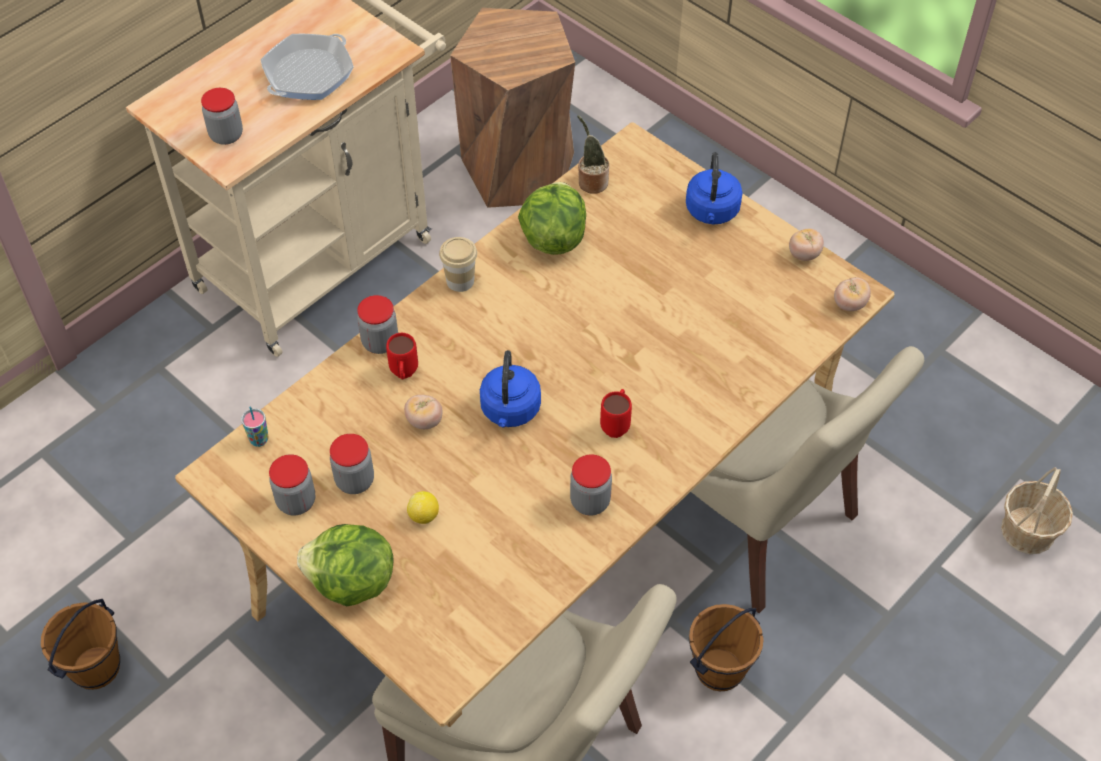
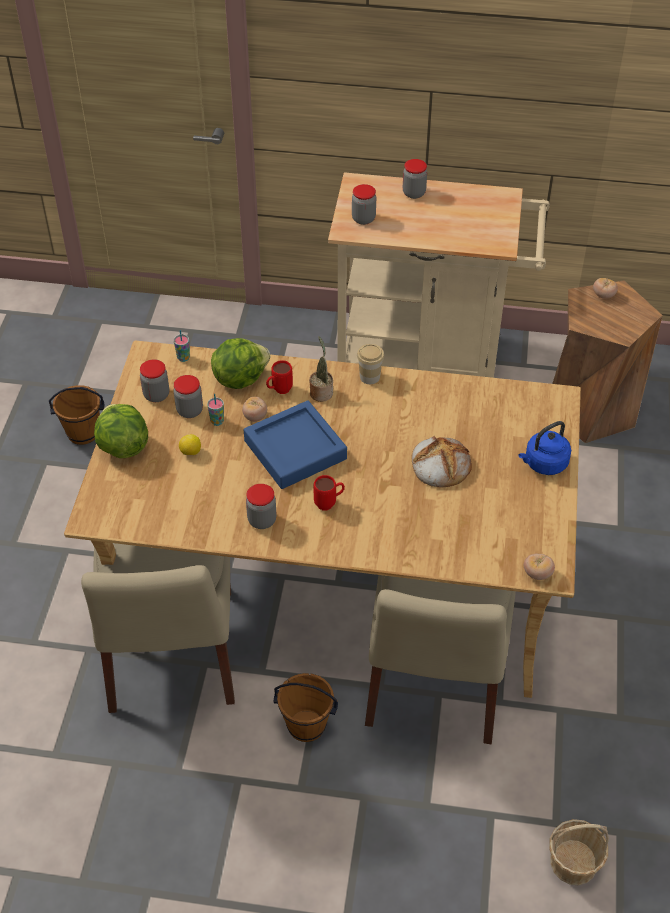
camera: 55 degrees right, 5 degrees down
(308, 74) = (443, 223): frying pan -> none
(380, 342) = (293, 368): jar -> jar (414, 193)
(398, 462) = (217, 421): none -> cup
(510, 411) = (295, 450): blue kettle -> blue tray
(553, 238) = (444, 400): lettuce -> lettuce (240, 378)
(591, 181) = (507, 393): potted plant -> potted plant (321, 392)
(642, 295) = (440, 464): none -> bread
(804, 254) = (556, 529): tomato -> tomato (603, 295)

